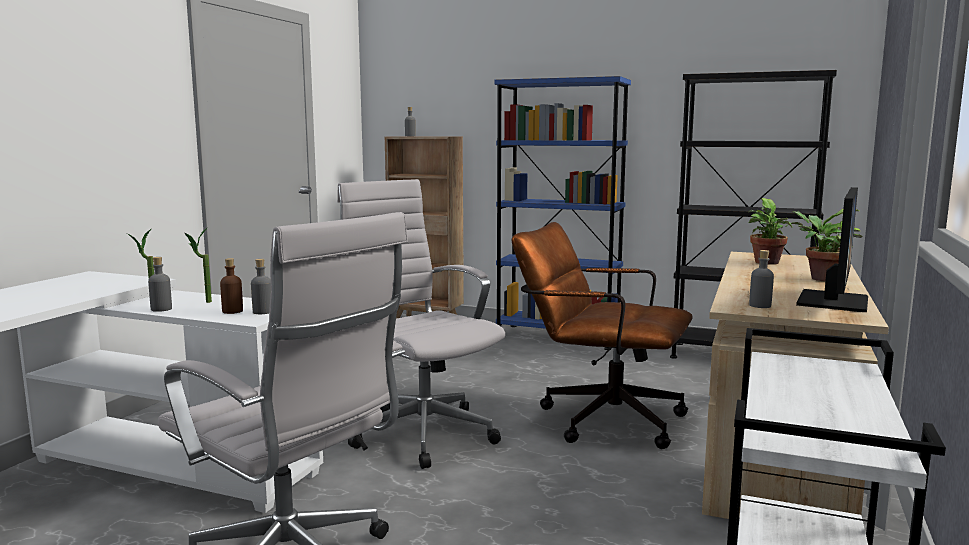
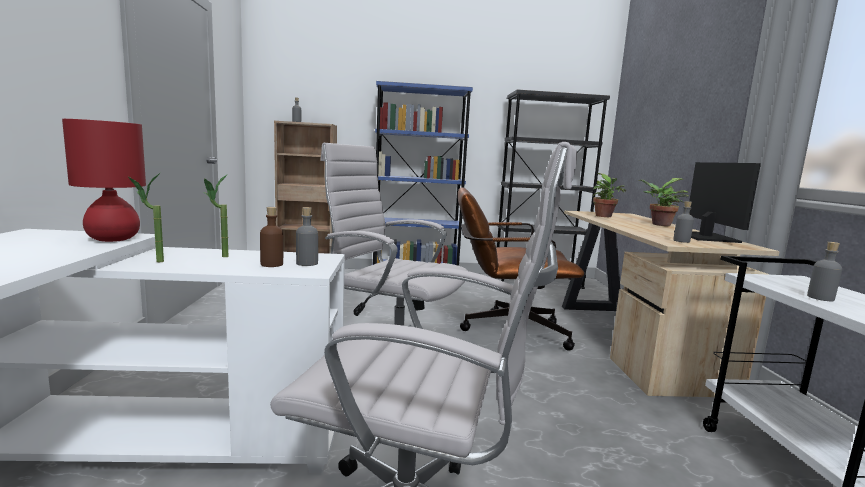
camera: 25 degrees left, 0 degrees up
(132, 283) = (112, 239): none -> red table lamp
(161, 309) = (180, 266): grey bottle -> grey bottle (820, 298)

